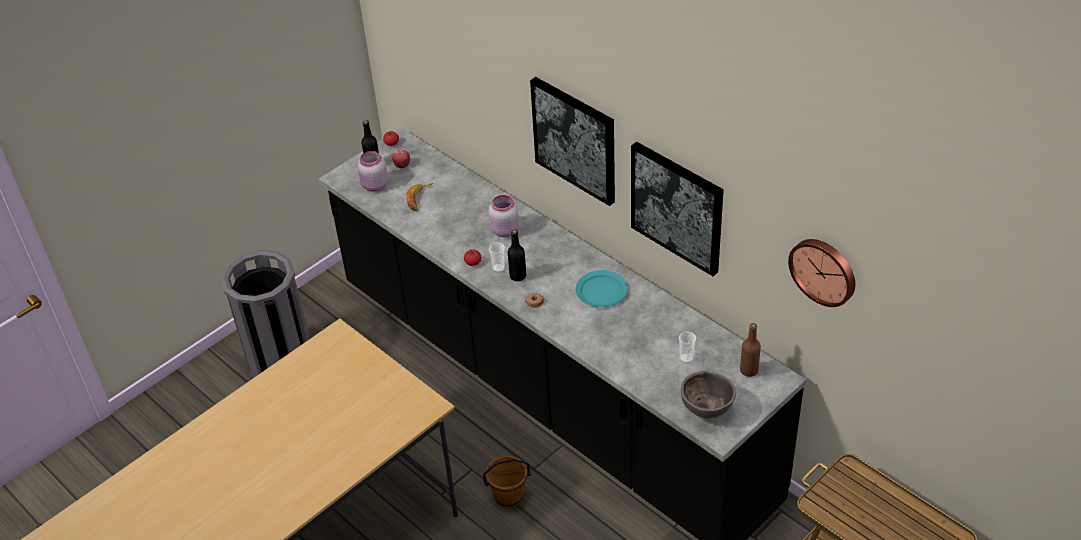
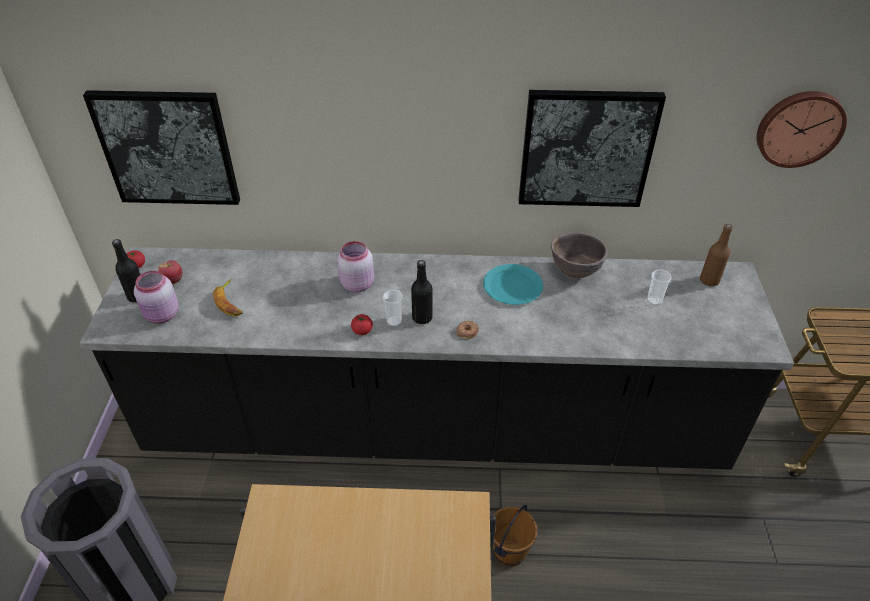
camera: 45 degrees left, 0 degrees up
(575, 139) = (425, 133): picture -> picture (167, 148)
(706, 410) = (729, 333): brown bowl -> brown bowl (575, 272)

